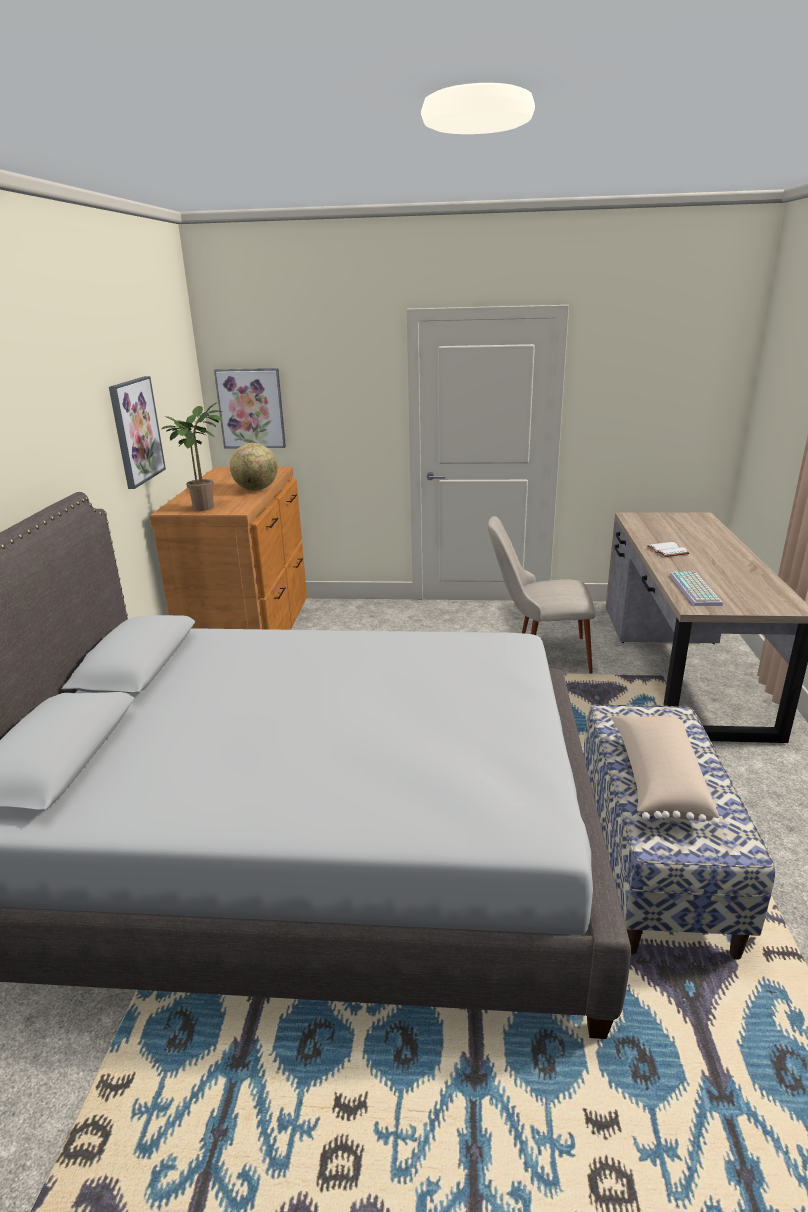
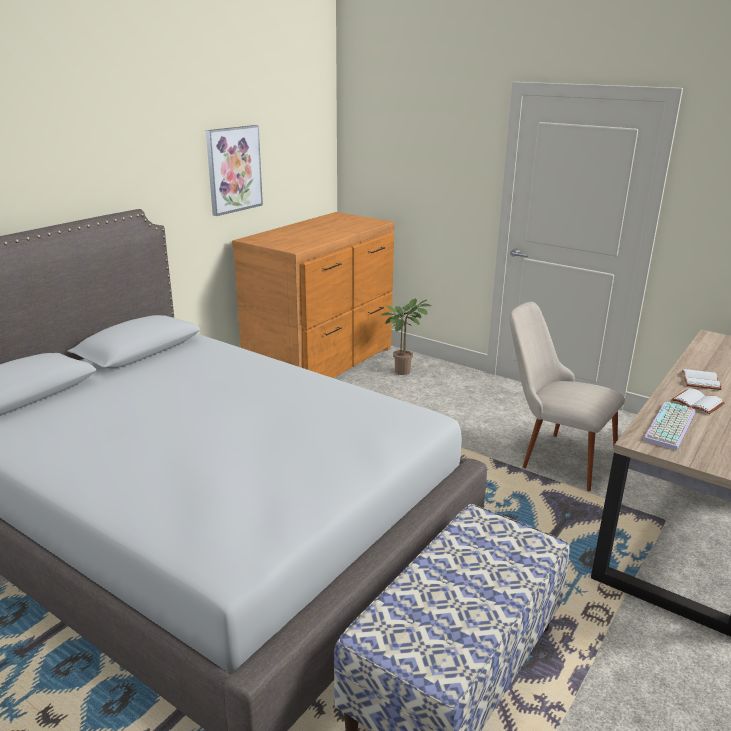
camera: 30 degrees right, 0 degrees up
(204, 506) = (277, 241): potted plant -> potted plant (403, 370)
(251, 408) = (371, 164): picture -> none
(256, 489) = (335, 235): globe -> none
(657, 780) = (443, 589): beige pillow -> none
(686, 567) = (696, 403): none -> white book

